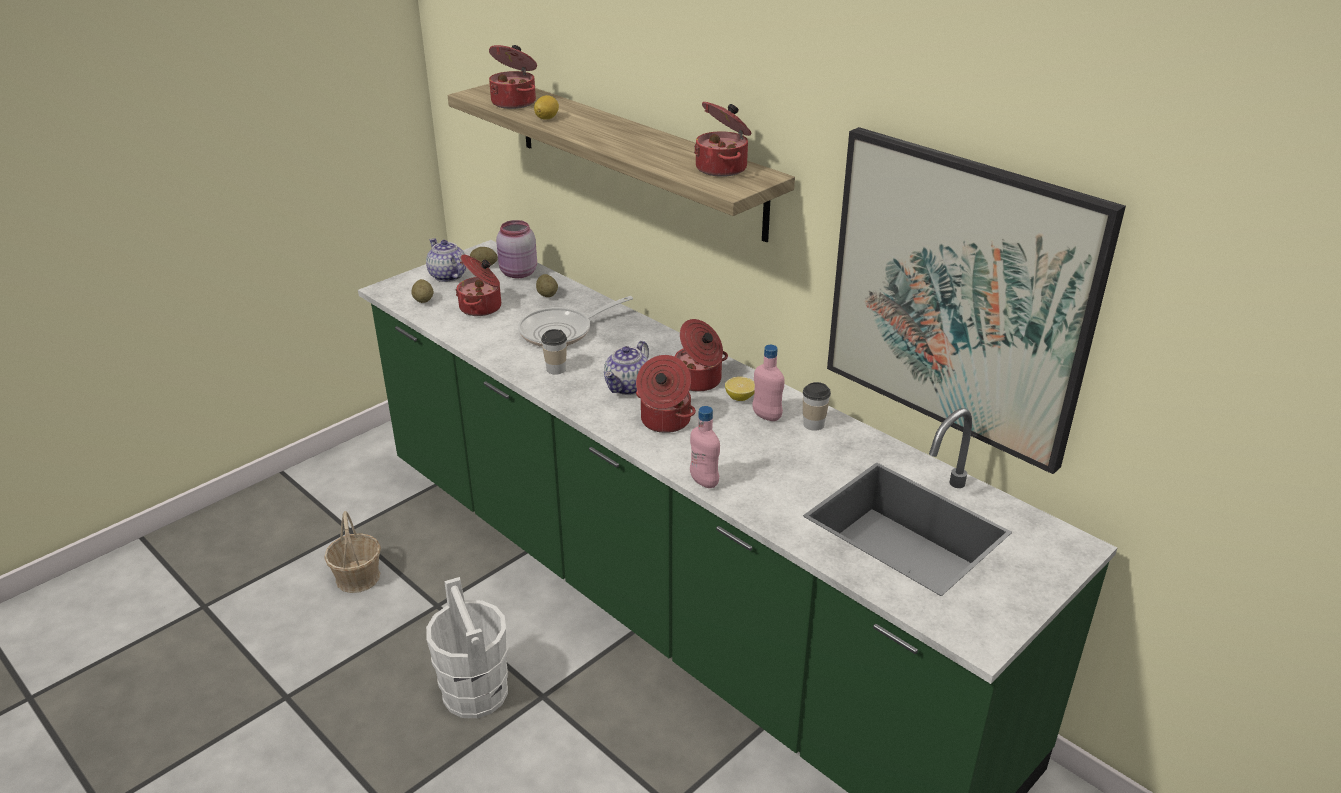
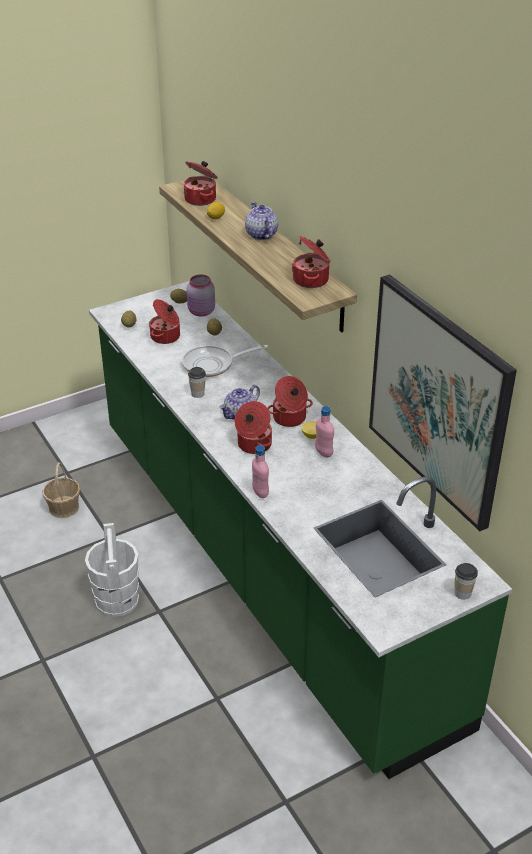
camera: 15 degrees right, 5 degrees up
(447, 276) = (151, 307): teapot -> teapot (261, 234)
(813, 424) = (353, 464): cup -> cup (462, 593)

